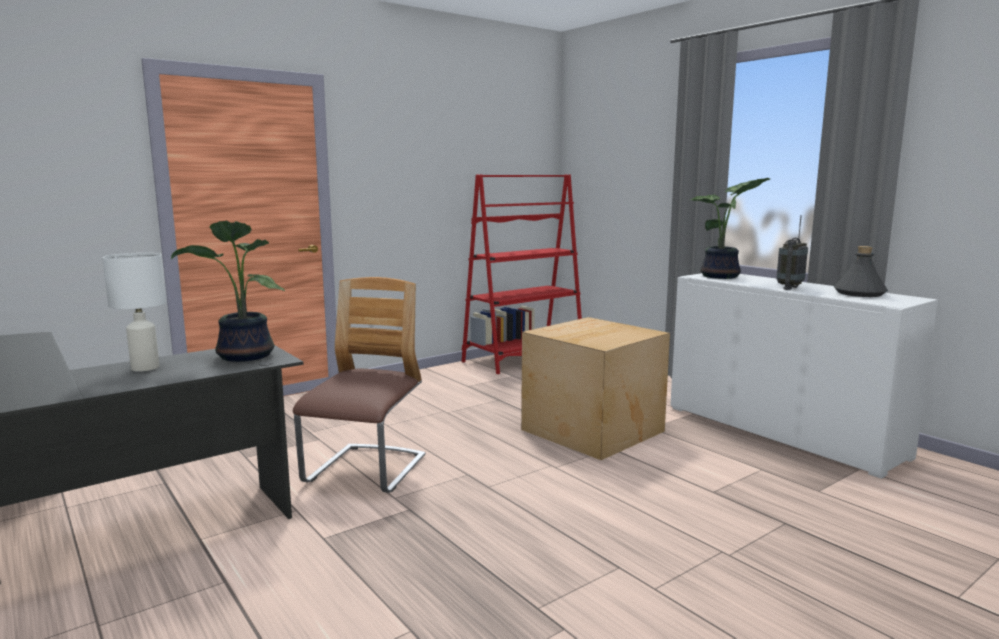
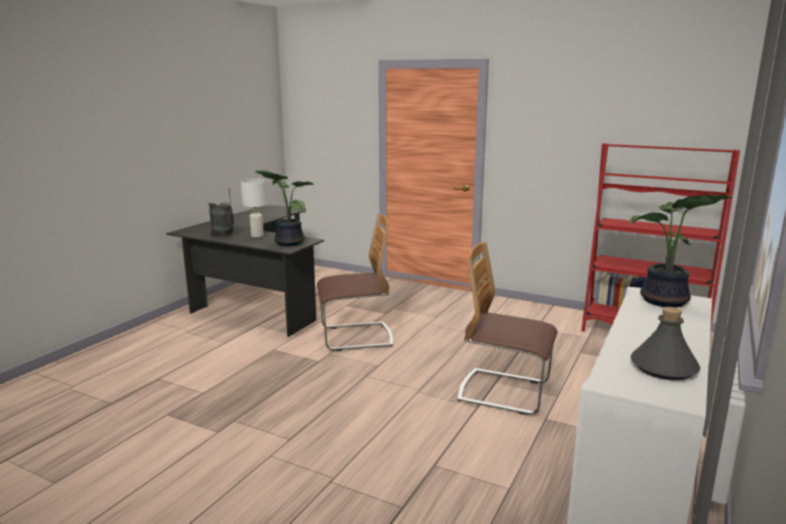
camera: 65 degrees right, 5 degrees up
(590, 430) = (504, 392): cardboard box -> chair
(789, 288) = (639, 333): radio -> radio (223, 235)

